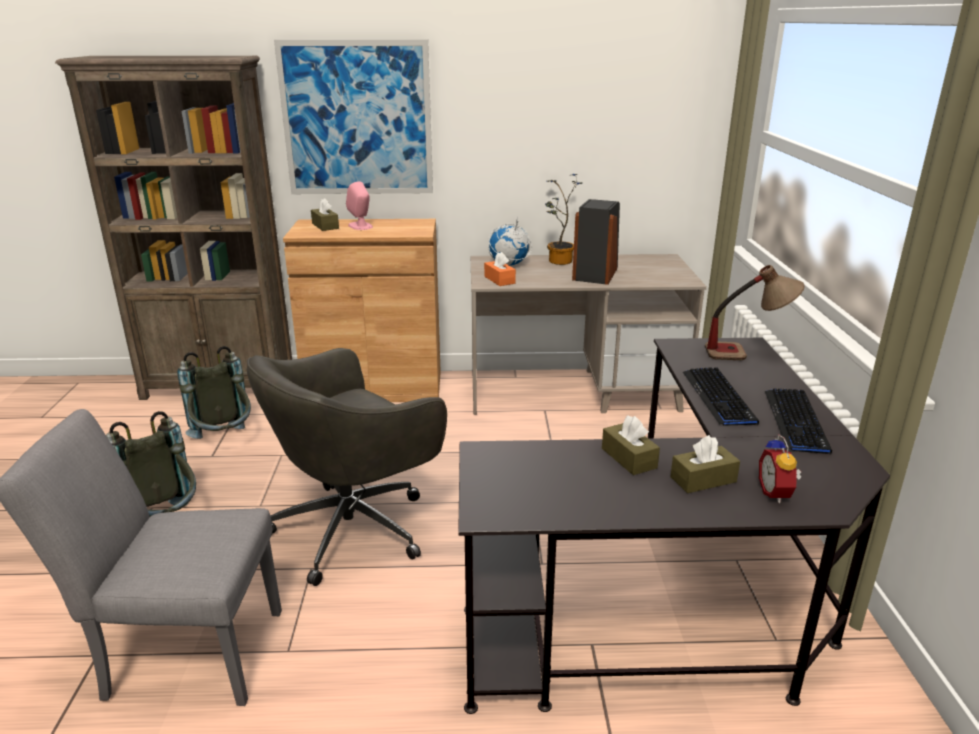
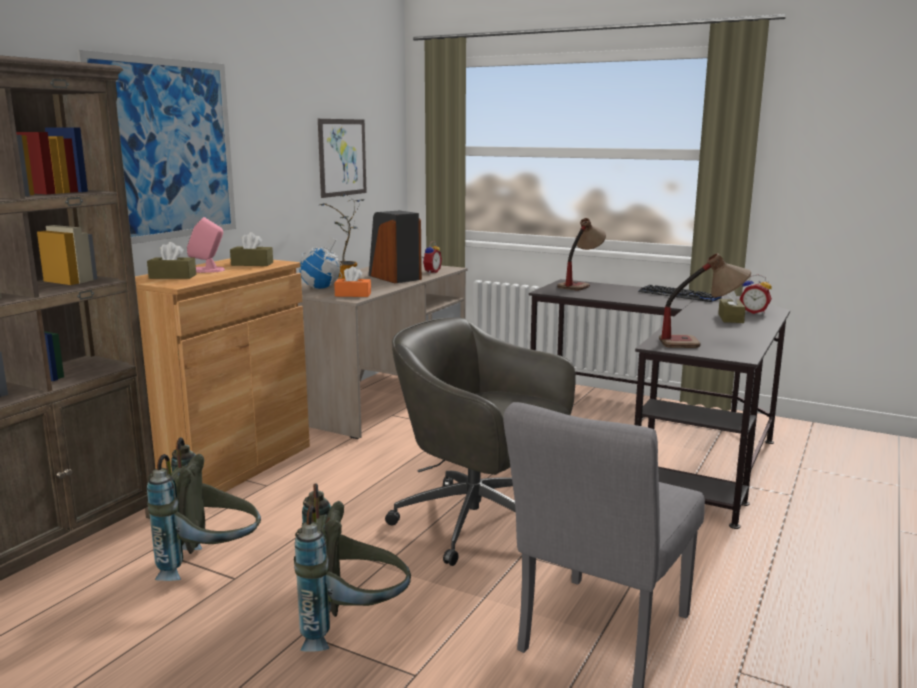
camera: 60 degrees left, 10 degrees down
(355, 527) = (479, 524): grey office chair -> grey office chair turned 135 degrees clockwise
(525, 477) = (701, 343): none -> table lamp
(602, 132) = (342, 157): none -> picture
(629, 458) = (694, 324): brown tissue box -> brown tissue box (252, 264)
(650, 279) = (431, 272): none -> alarm clock
(719, 397) = (634, 299): keyboard -> none

